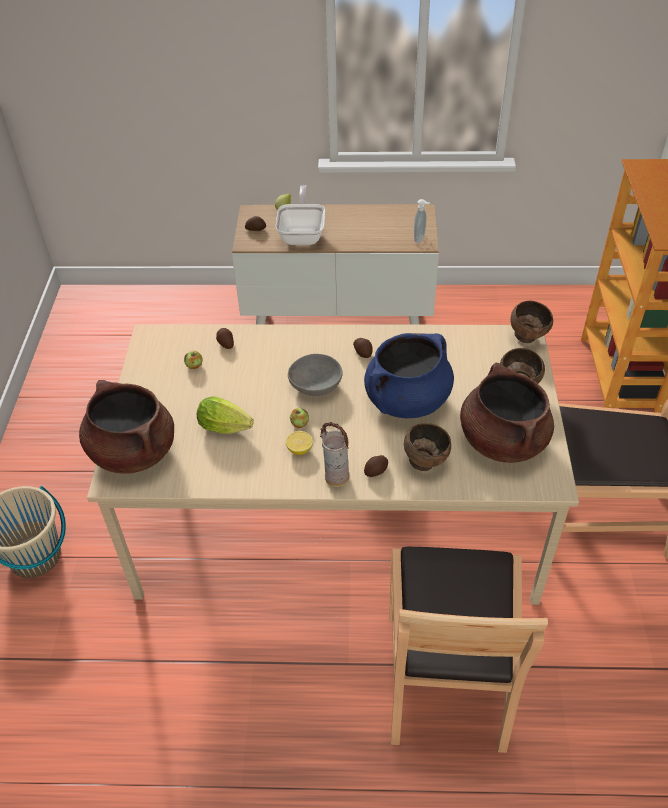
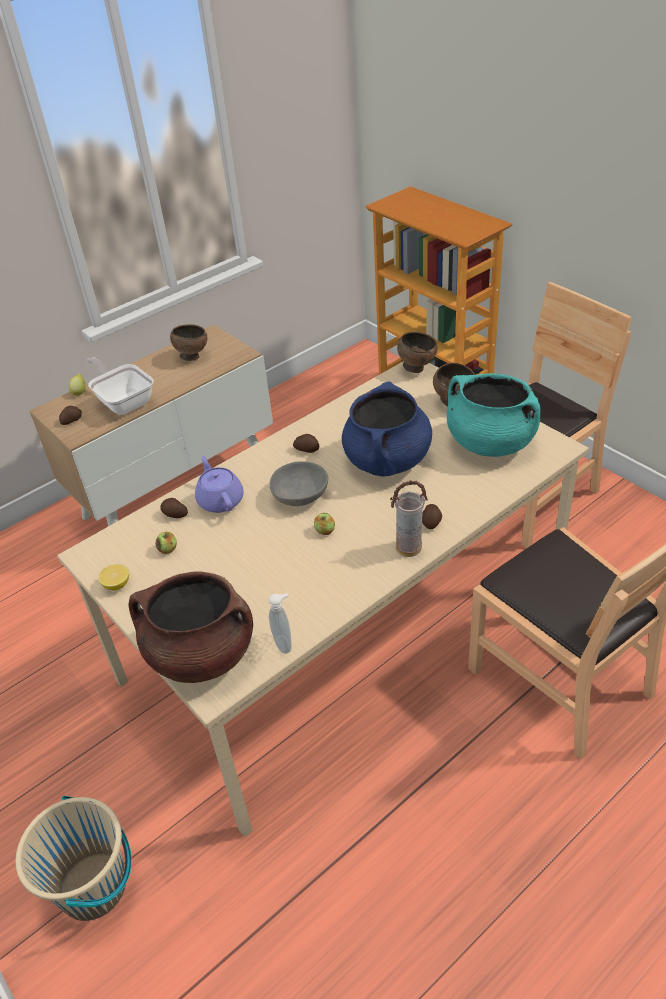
camera: 40 degrees left, 5 degrees down
(227, 428) = (267, 575): lettuce -> none
(263, 352) = (220, 500): none -> purple teapot
(299, 449) = (351, 548): lemon -> lemon (117, 584)
(420, 238) = (235, 353): soap dispenser -> soap dispenser (284, 643)
(425, 462) = (458, 492): brown bowl -> brown bowl (192, 356)
(502, 440) = (490, 442): brown cooking pot -> turquoise cooking pot

